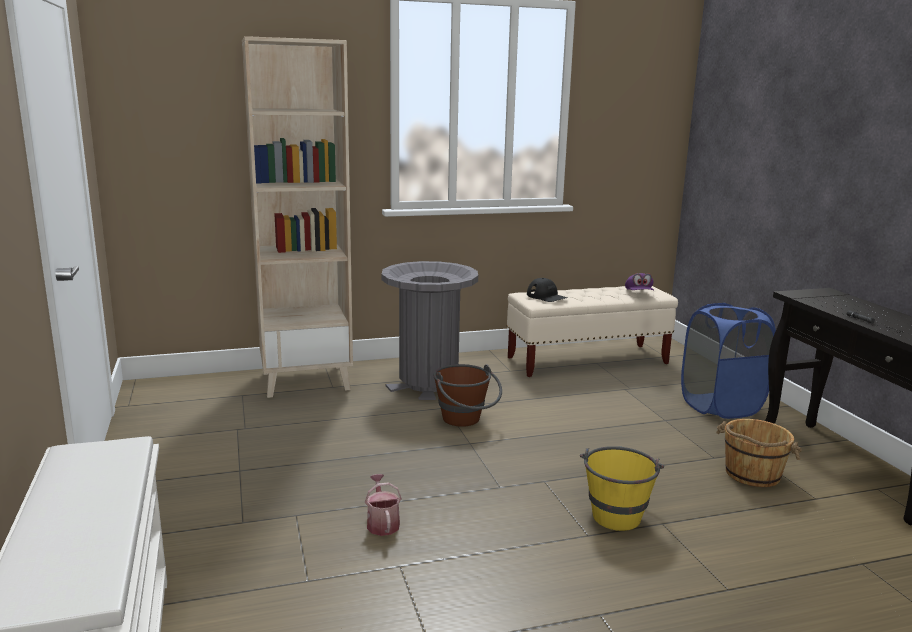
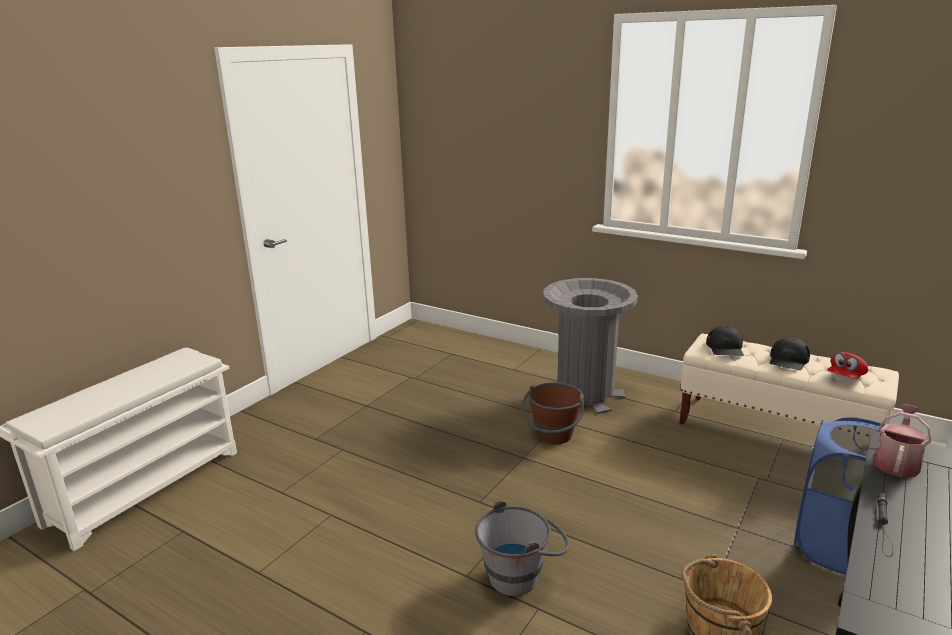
camera: 50 degrees right, 5 degrees up
(306, 381) = (506, 358): beige bookcase -> none
(382, 523) = (370, 482): watering can -> watering can (896, 462)
(594, 293) = (788, 360): none -> black cap
(616, 511) = (522, 574): yellow bucket -> grey bucket
(638, 293) = (845, 377): purple cap -> red cap

